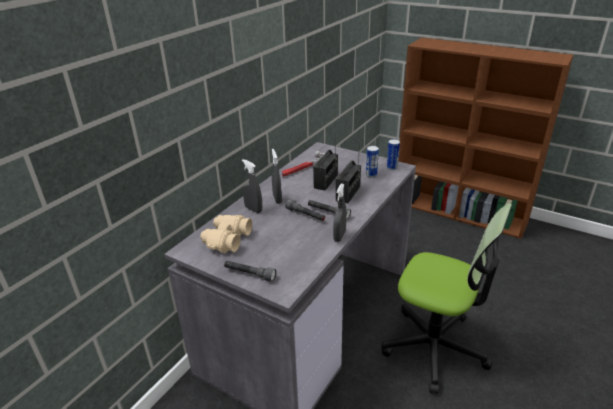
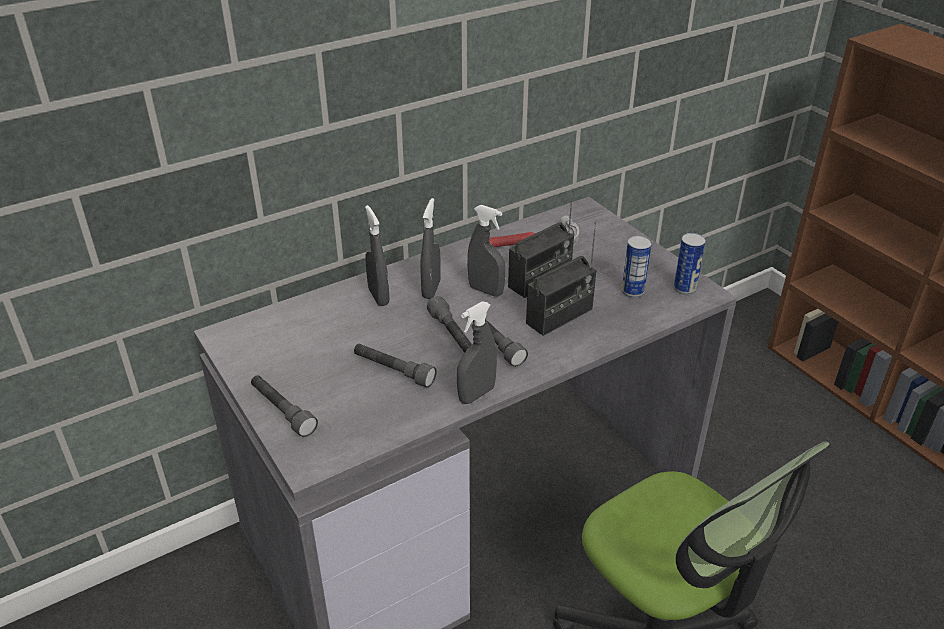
camera: 25 degrees right, 5 degrees up
(226, 240) = (296, 338): beige binoculars -> none
(290, 239) = (393, 371): none -> grey flashlight
(304, 192) = (486, 290): none -> grey spray bottle

